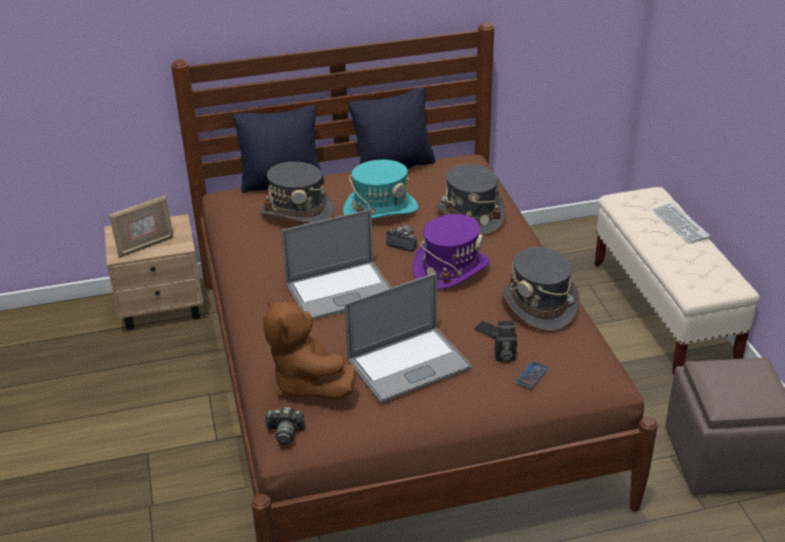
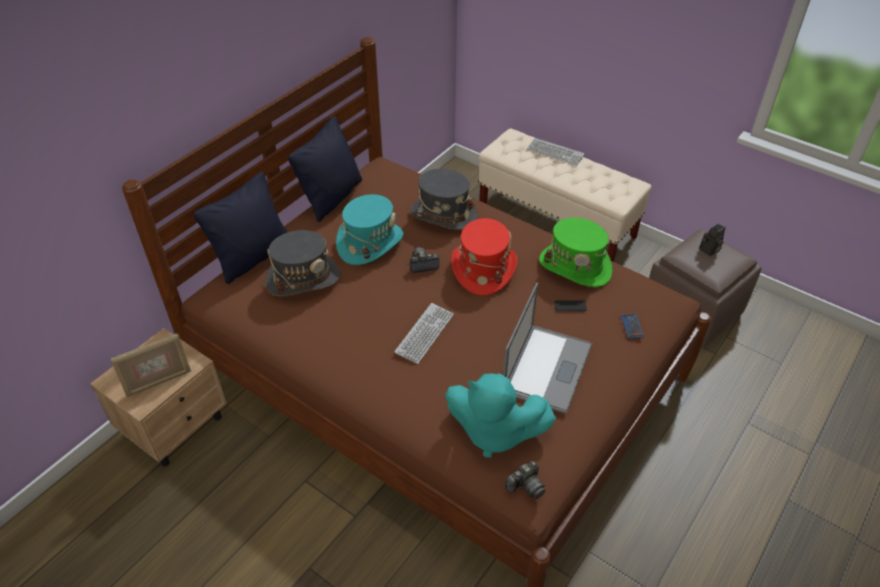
camera: 40 degrees left, 10 degrees up
(145, 246) = (158, 381): picture frame -> picture frame turned 45 degrees clockwise
(307, 383) = (494, 432): brown plush toy -> turquoise plush toy
(340, 291) = (424, 334): laptop -> keyboard
(451, 269) = (483, 269): purple hat -> red hat
(503, 356) = (598, 322): camera -> camera (709, 251)
(539, 305) = (575, 266): grey hat -> green hat

